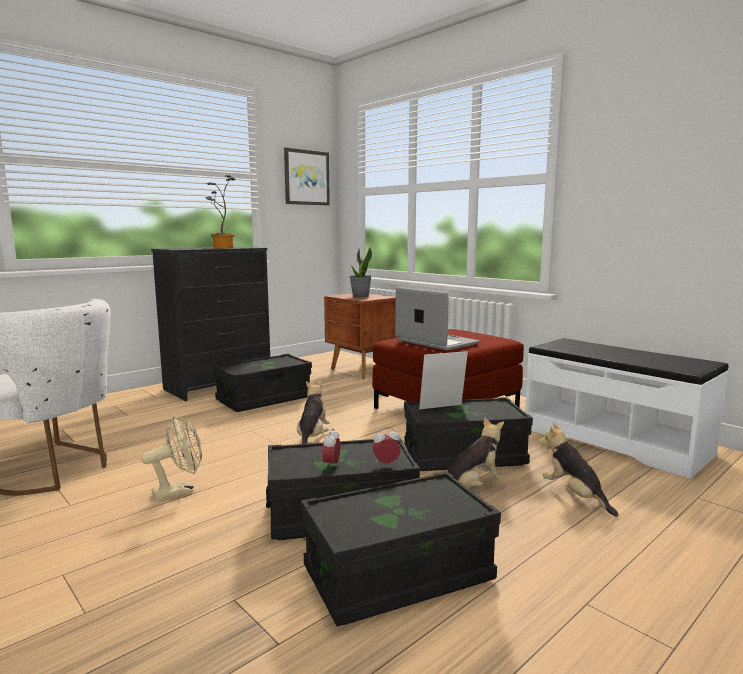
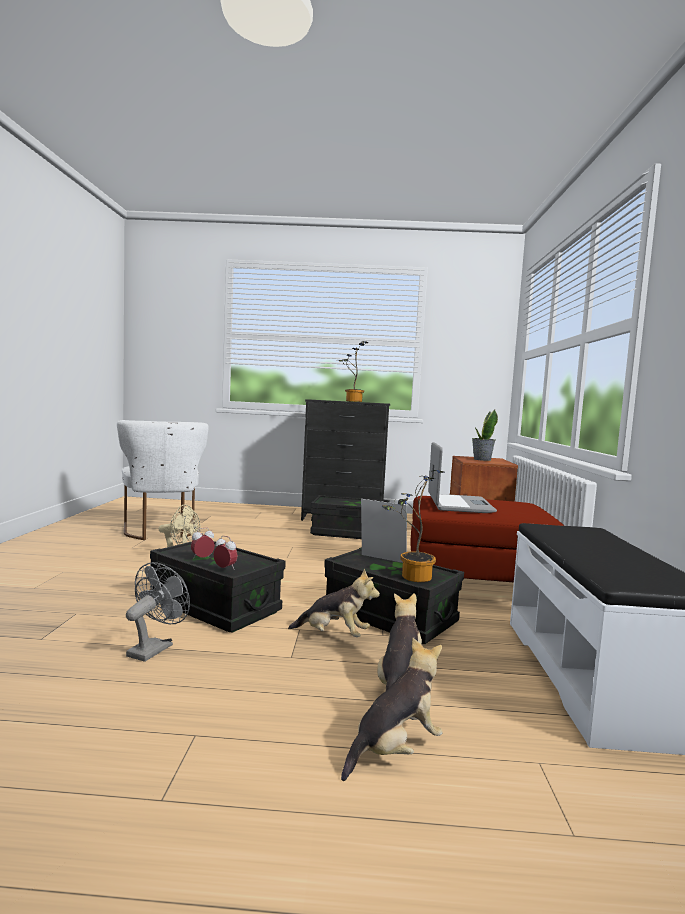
camera: 45 degrees right, 5 degrees down
(306, 177) = (476, 344): picture -> none
(312, 437) = (316, 563): plush toy -> plush toy (395, 750)
(398, 575) = (154, 648): black storage box -> grey fan
(494, 413) = (411, 577): none -> potted plant

